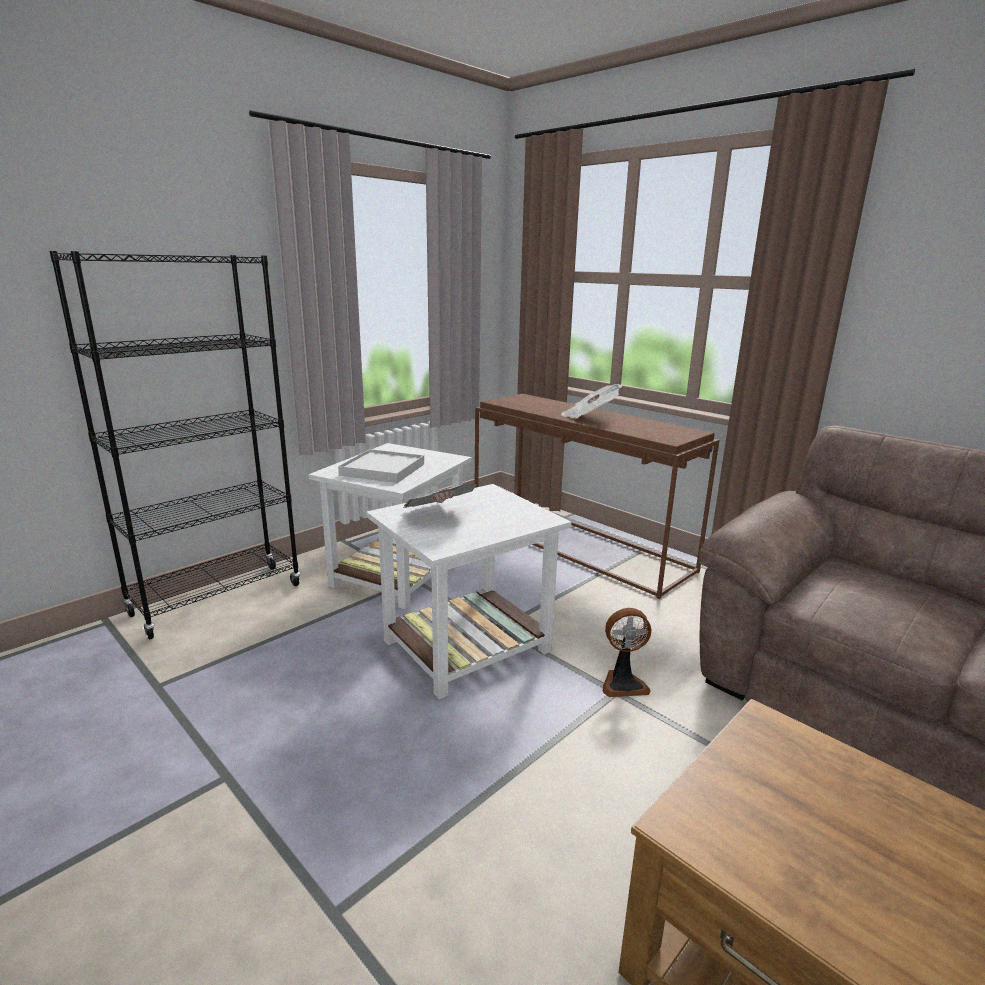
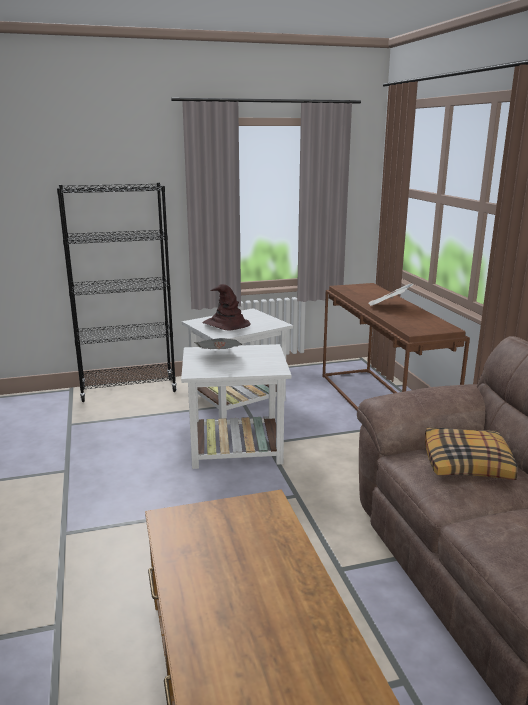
camera: 30 degrees right, 0 degrees up
(383, 469) = (226, 325): white tray -> brown hat
(623, 683) = (307, 493): fan -> none
(877, 590) = (467, 463): none -> pillow

